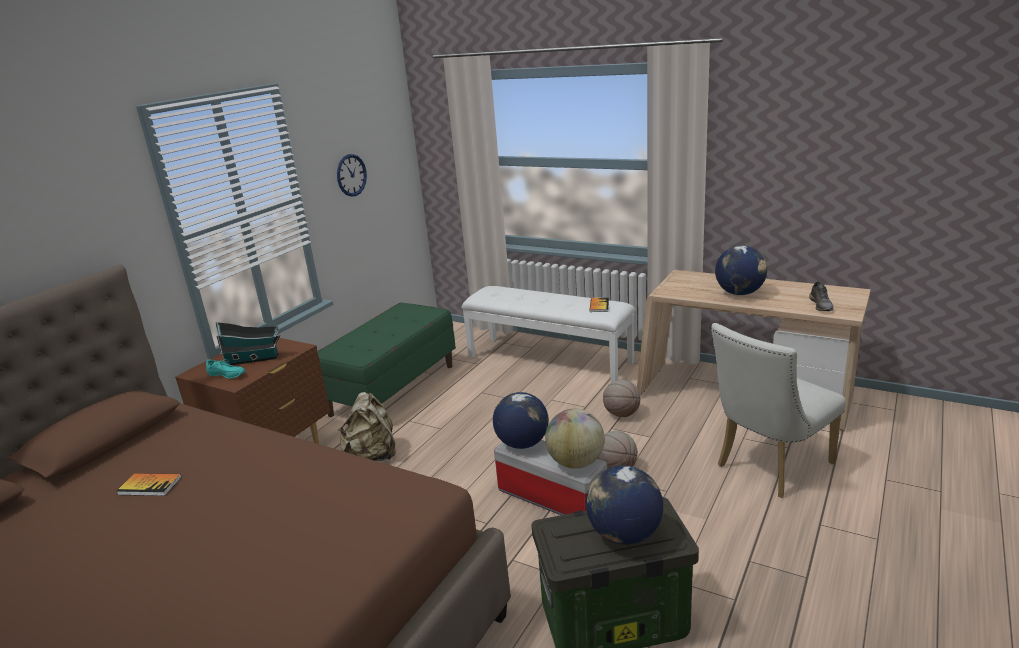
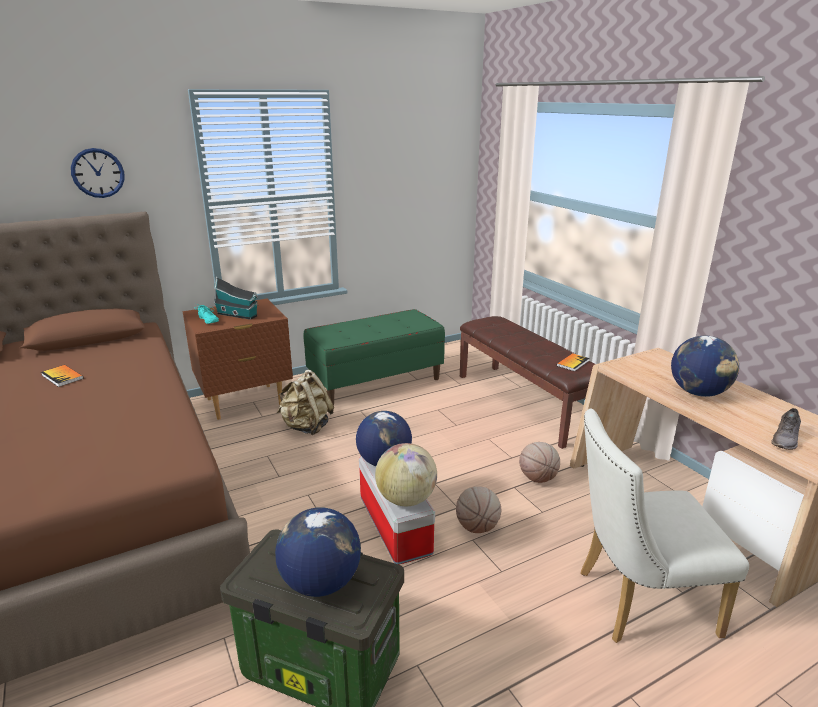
camera: 30 degrees right, 0 degrees up
(351, 175) = (394, 185): wall clock -> wall clock (98, 173)
(549, 359) = (525, 402): white bench -> brown bench

